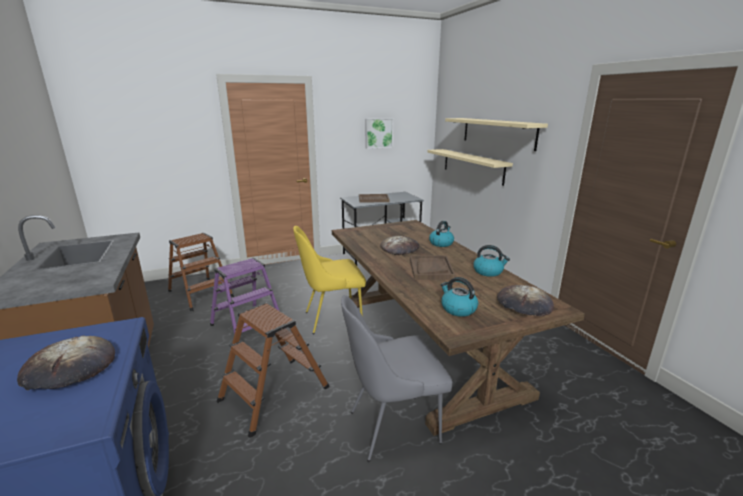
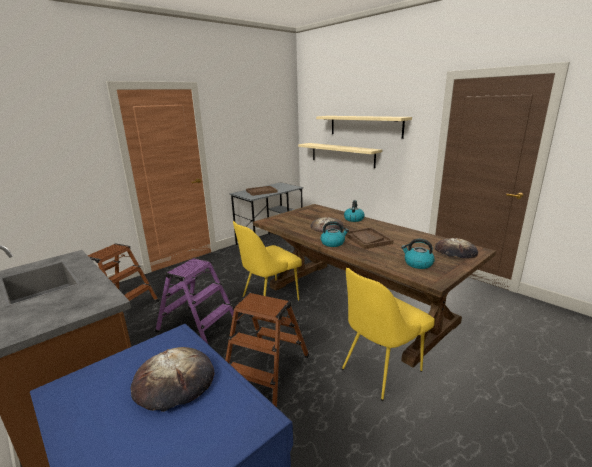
camera: 20 degrees left, 0 degrees up
(378, 133) = (256, 132): picture -> none
(393, 427) = (381, 370): grey chair -> yellow chair
(488, 271) = (409, 234): kettle -> kettle (333, 243)

